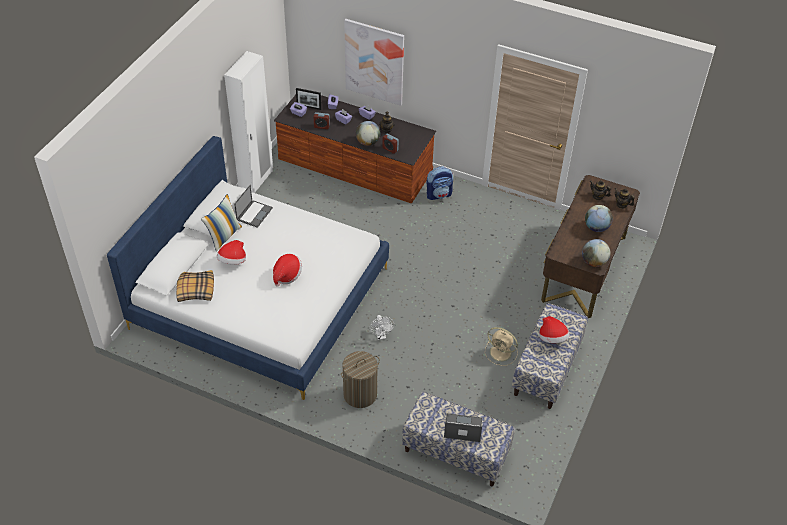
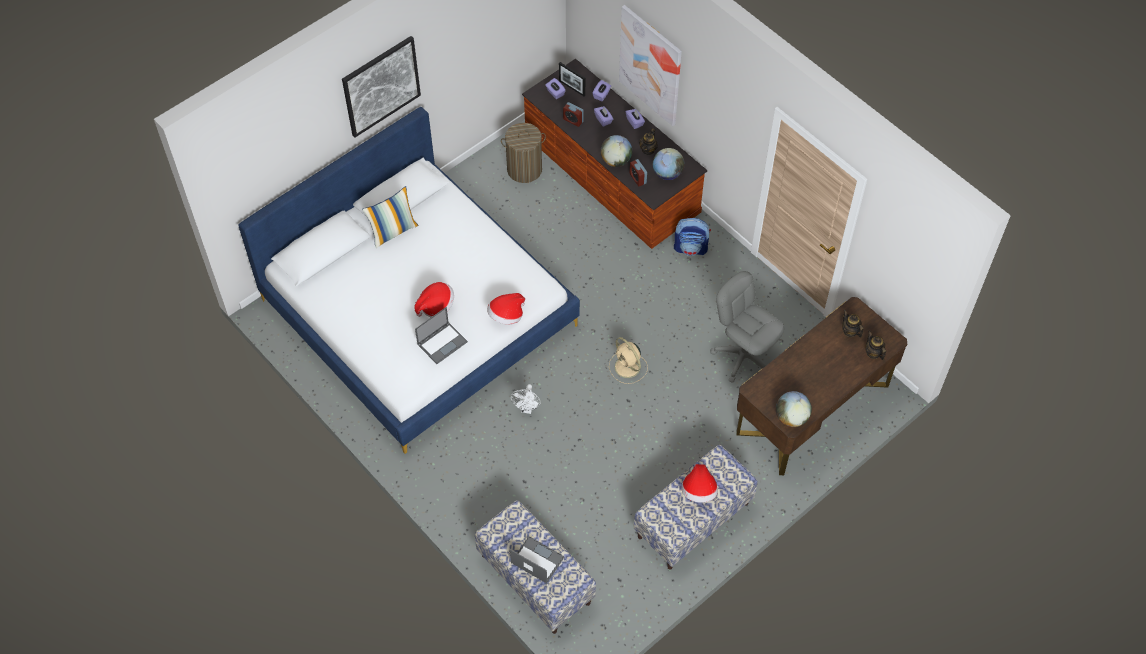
camera: 25 degrees right, 10 degrees up
(187, 117) = (381, 86): none -> picture
(195, 290) = (331, 288): pillow -> none
(233, 261) = (387, 267): hat -> hat (506, 316)
(254, 213) = (439, 213): laptop -> laptop (442, 342)
(256, 181) = (486, 157): white wardrobe -> none
(360, 394) = (468, 470): laundry basket -> laundry basket (524, 169)
(501, 353) = (652, 480): beige fan -> beige fan (628, 368)
(516, 250) = (743, 356): none -> grey office chair
(596, 227) = (822, 373): globe -> globe (667, 173)

